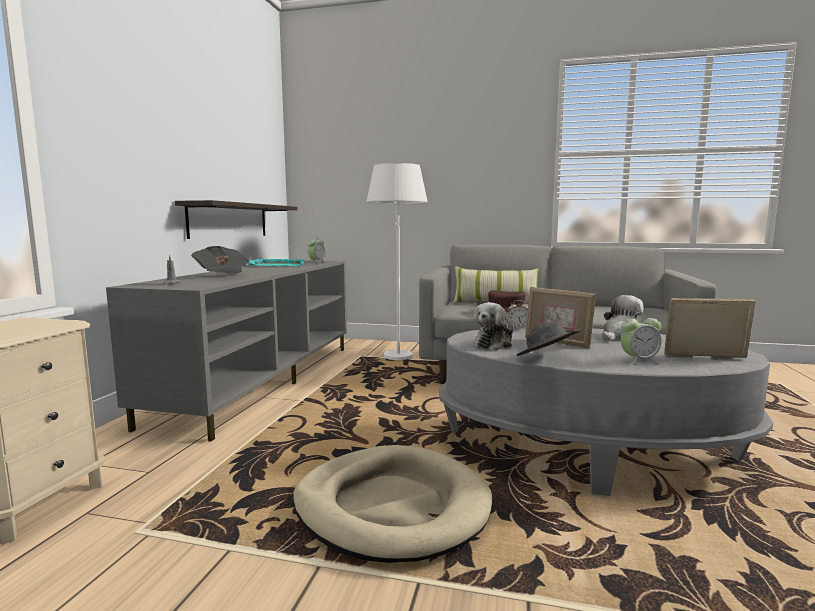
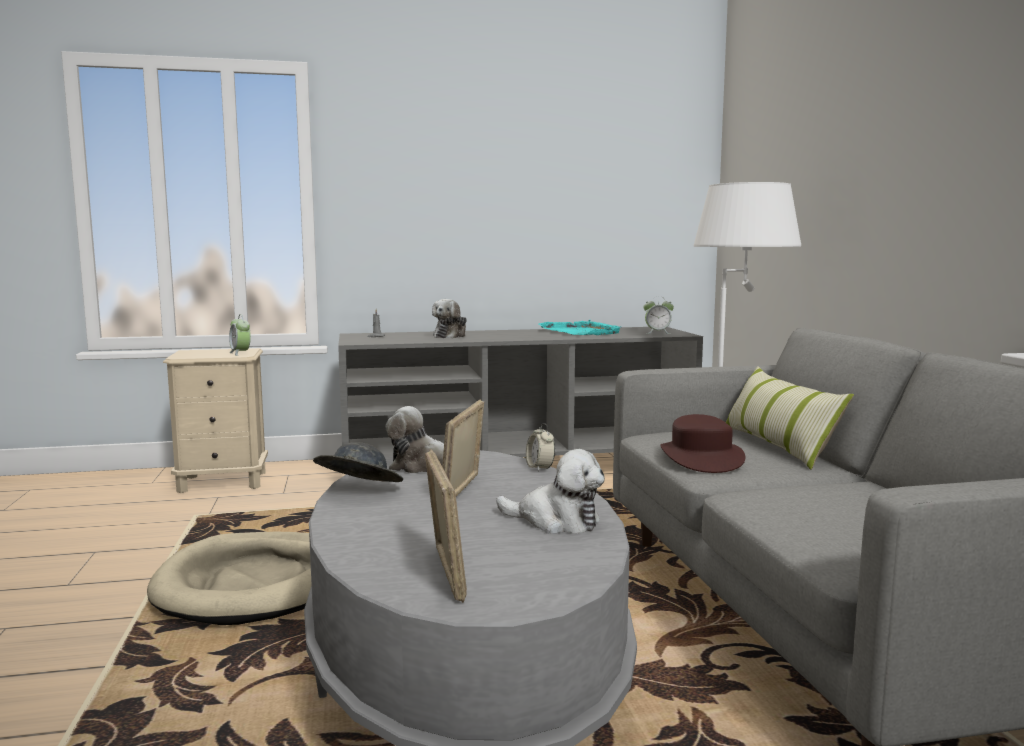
camera: 65 degrees right, 0 degrees up
(223, 276) = (451, 336): newspaper -> plush toy
(229, 220) = (569, 270): shelf -> none
(639, 361) = (383, 533): alarm clock -> alarm clock (240, 353)

